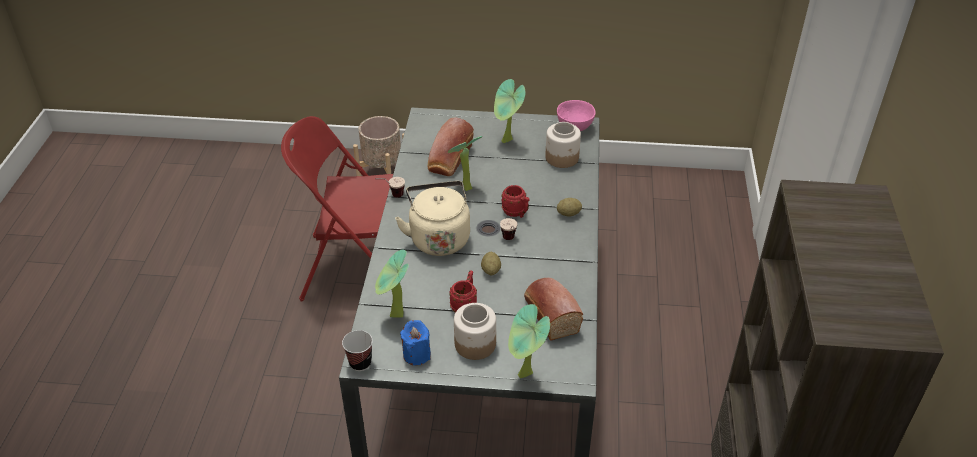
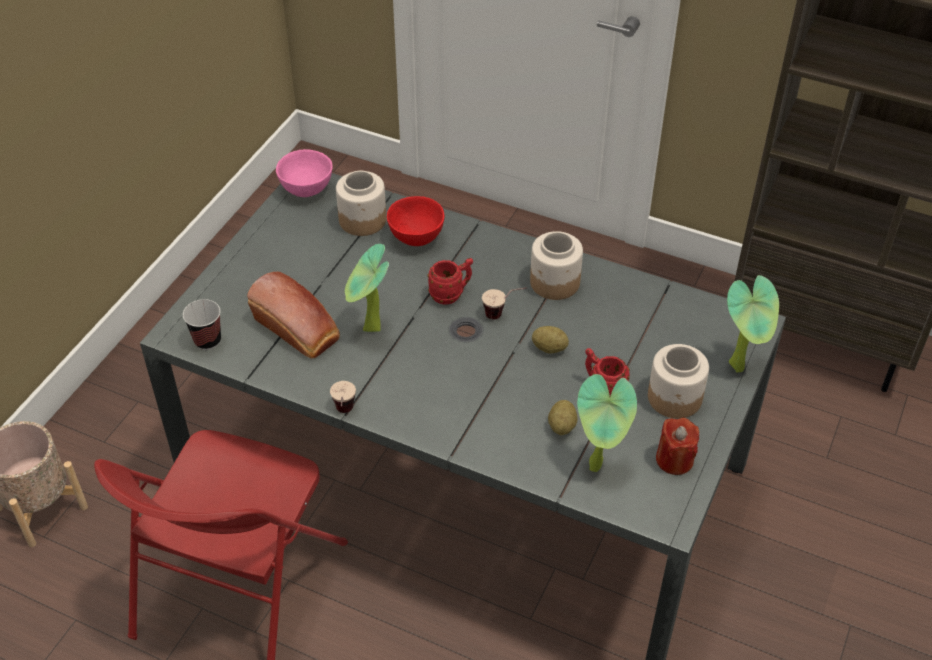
camera: 70 degrees left, 5 degrees up
(360, 363) = (671, 523): cup -> cup (207, 340)
(416, 354) = (674, 460): blue candle -> red candle
(438, 237) = (461, 384): beige kettle -> none
(507, 142) = (296, 261): potted plant -> none
(550, 314) = (648, 316): bread -> none
(556, 259) = (555, 283): none -> jar
(559, 185) = (416, 238): none -> red bowl
(568, 214) = (477, 247): potato -> potato (562, 426)

